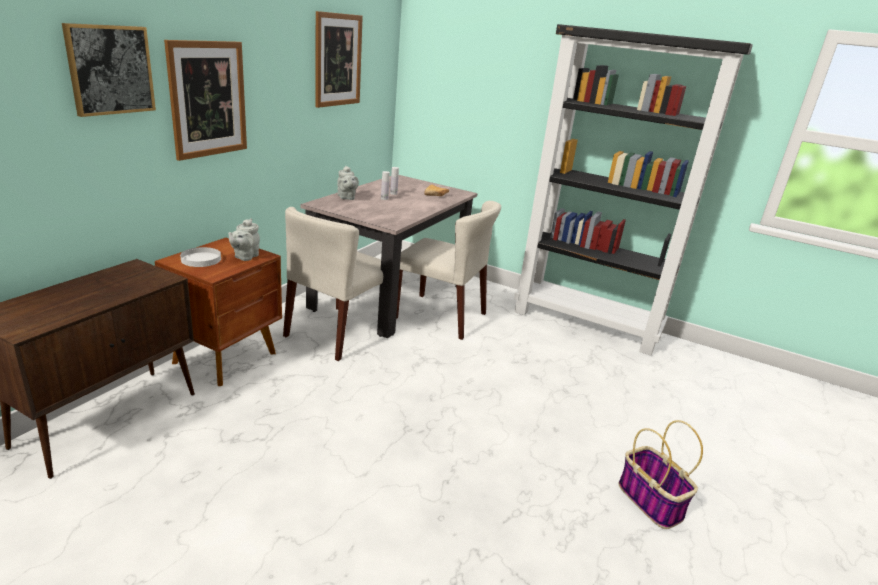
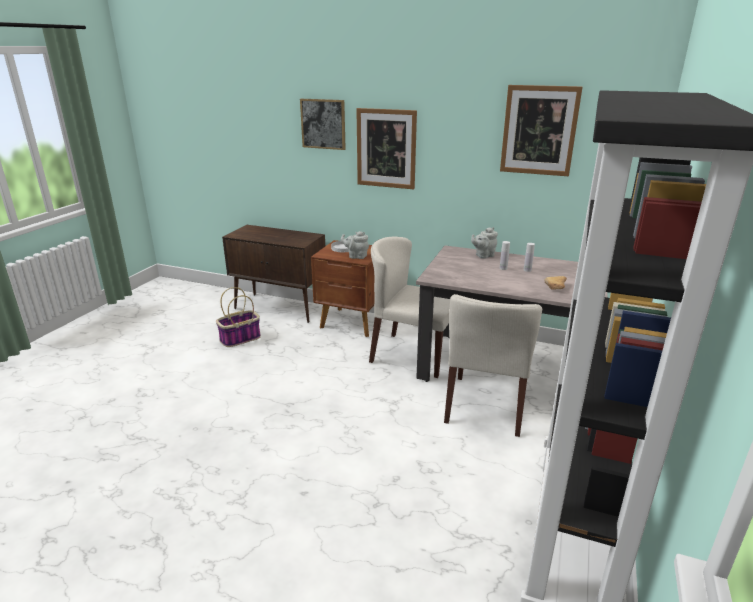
camera: 85 degrees right, 0 degrees up
(651, 502) = (199, 562): basket -> basket (240, 339)

